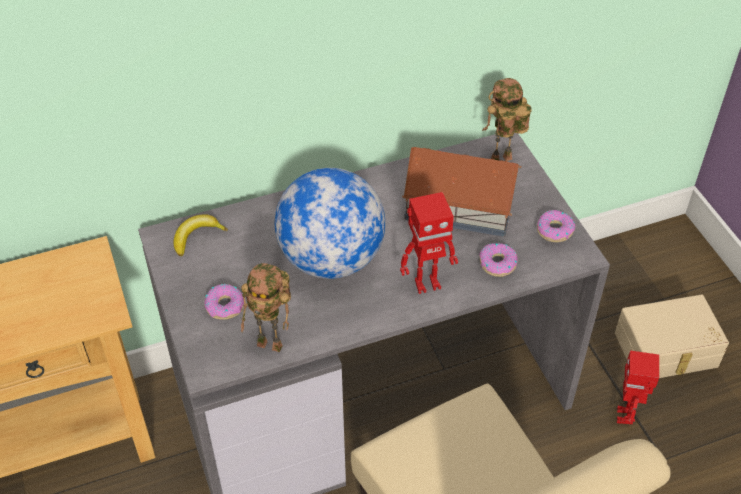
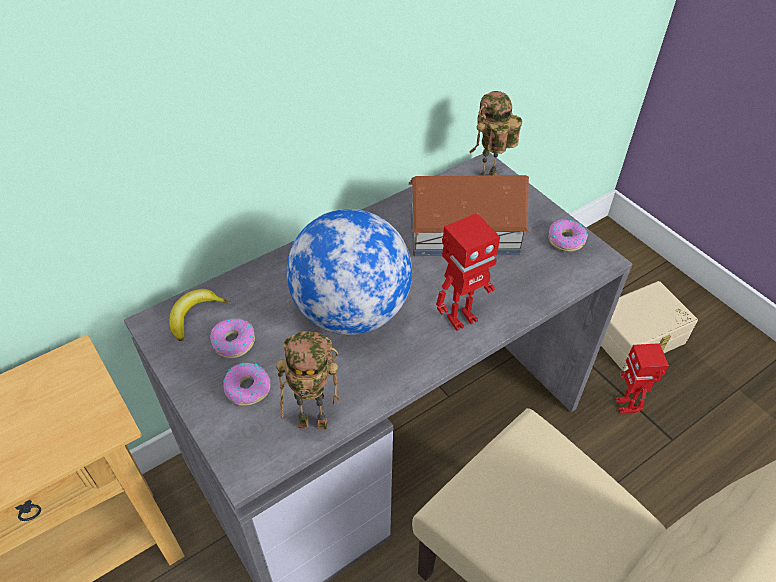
camera: 15 degrees left, 0 degrees up
(497, 263) = (524, 283): donut -> donut (233, 342)

